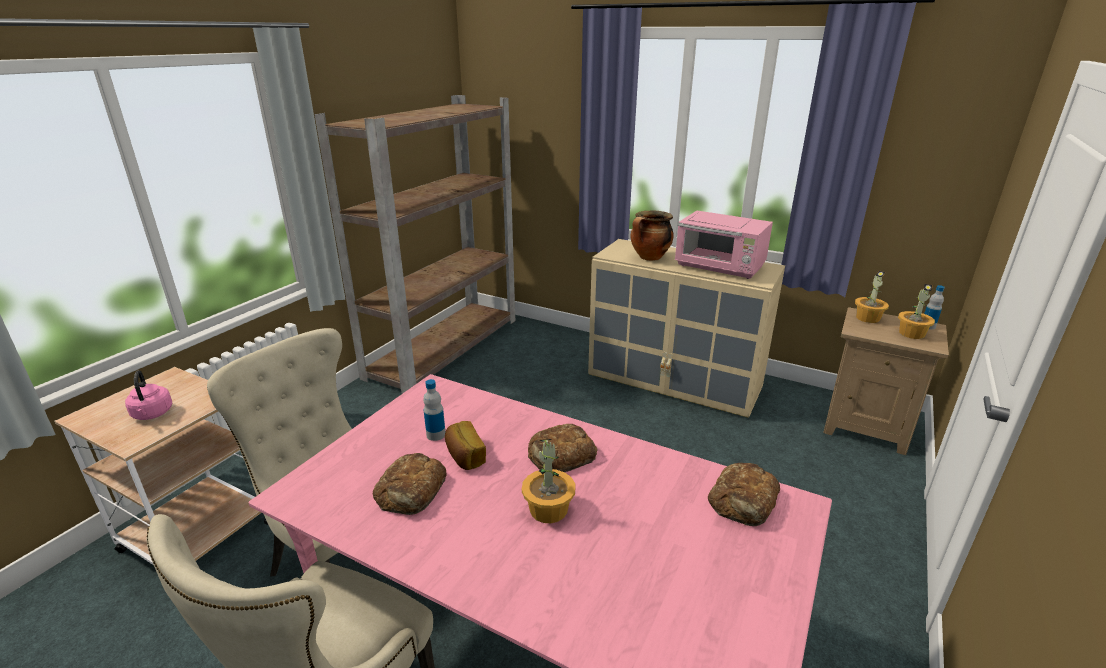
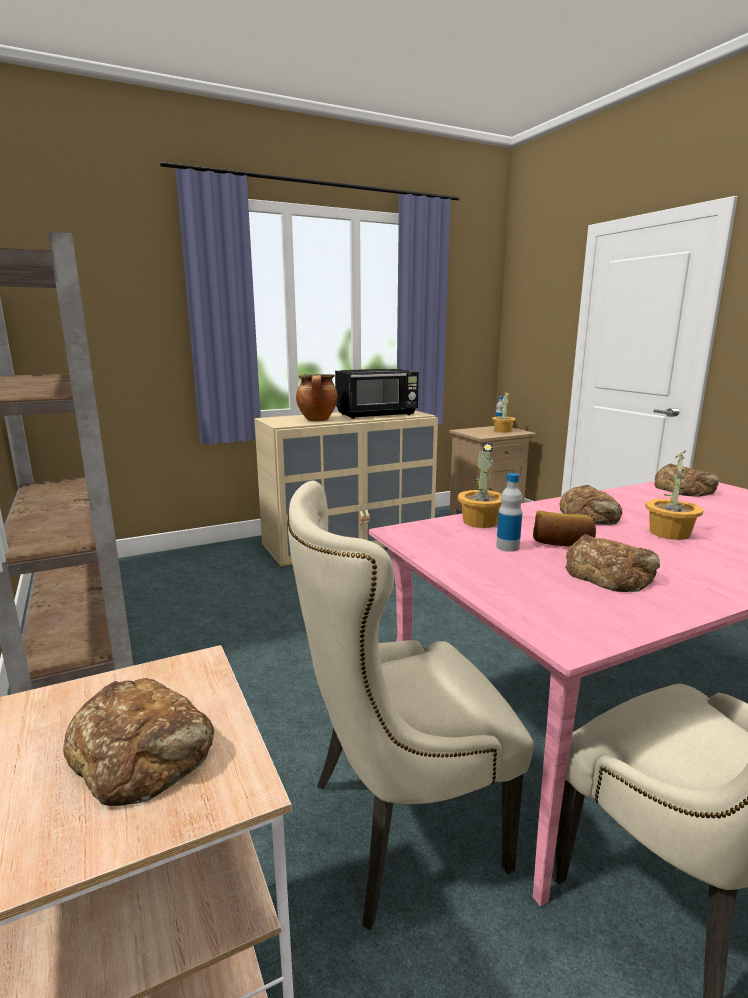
camera: 55 degrees left, 10 degrees down
(152, 414) = (143, 750): pink kettle -> bread
(720, 268) = (377, 414): pink microwave -> black microwave
(868, 318) = (470, 431): potted plant -> potted plant (480, 522)

